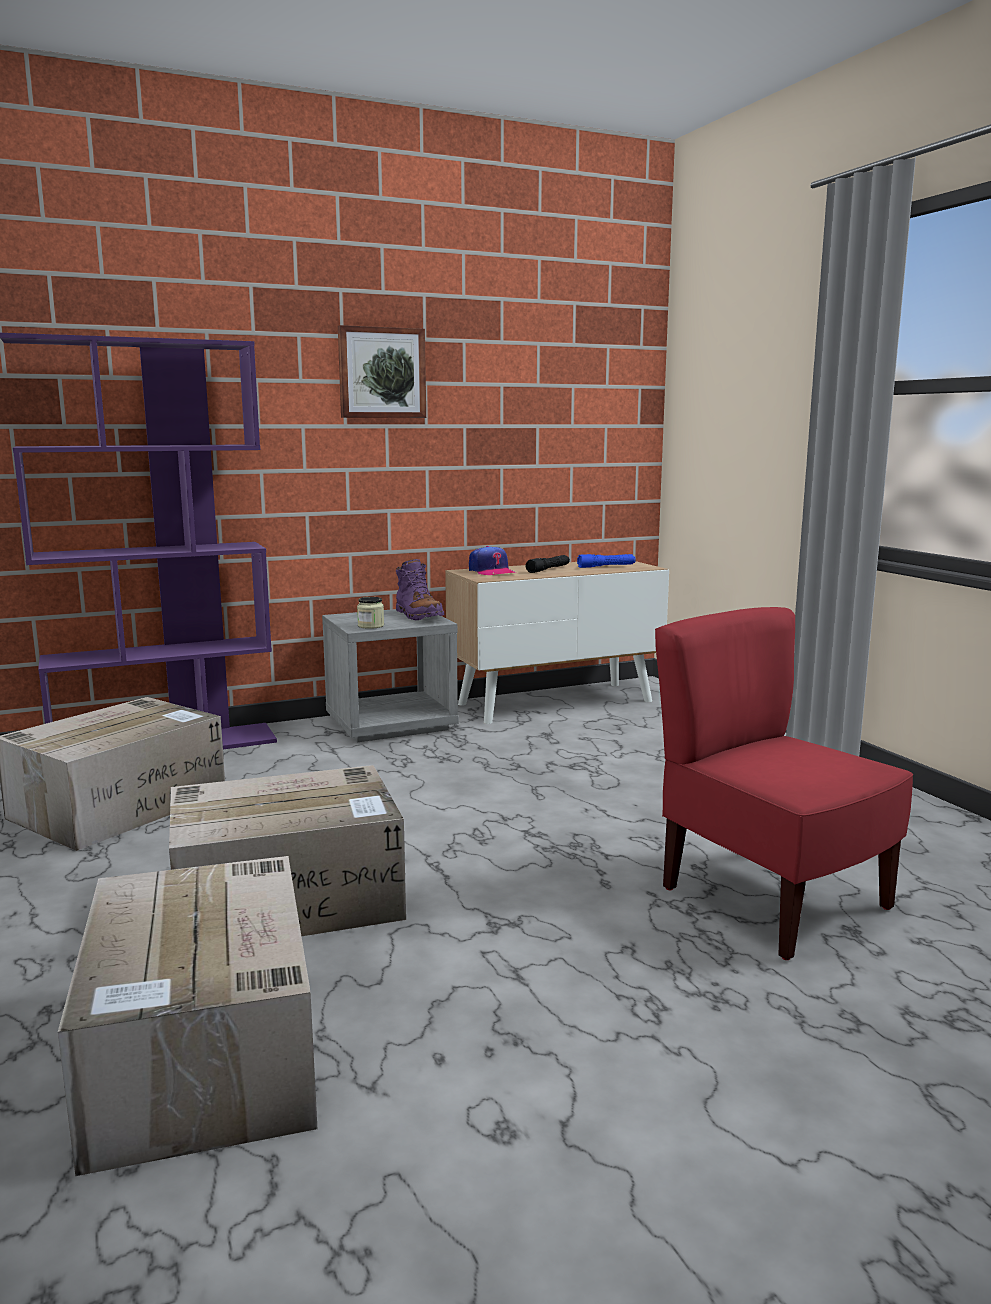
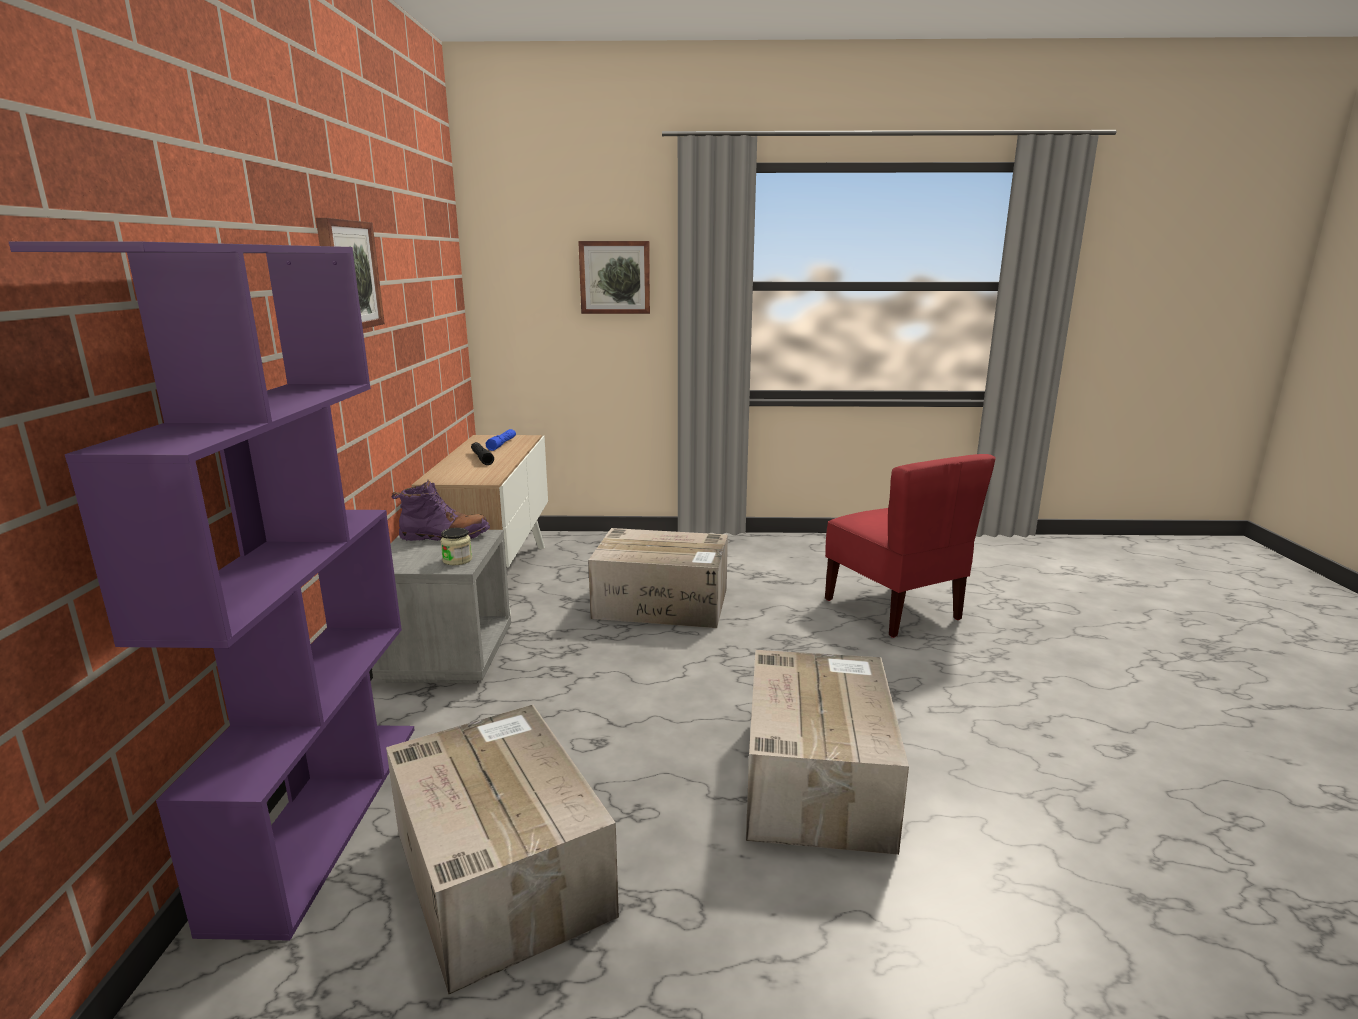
camera: 65 degrees left, 5 degrees up
(203, 1056) = (1052, 855): cardboard box -> cardboard box (663, 603)
(491, 572) = (457, 473): cap -> none
(771, 900) = (894, 609): red chair -> red chair turned 105 degrees counterclockwise
(775, 382) = (615, 277): none -> picture

